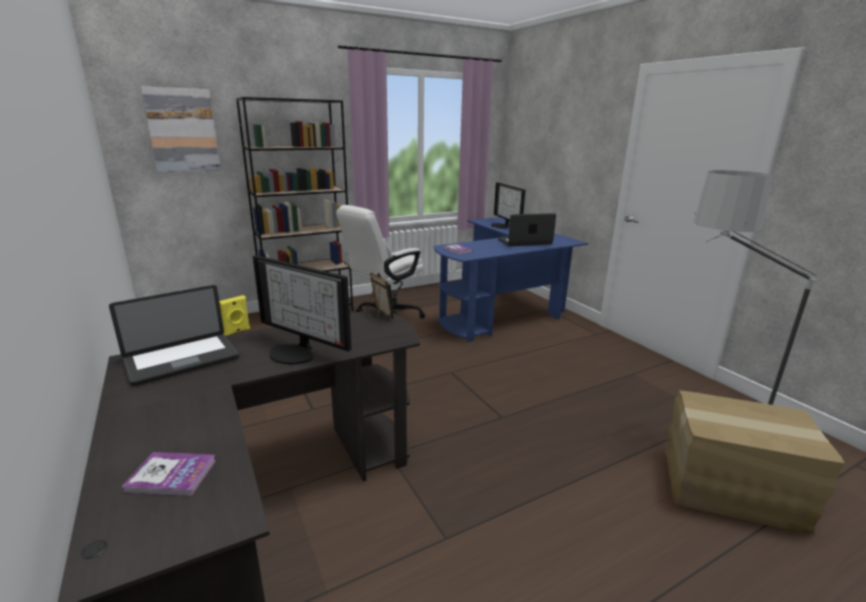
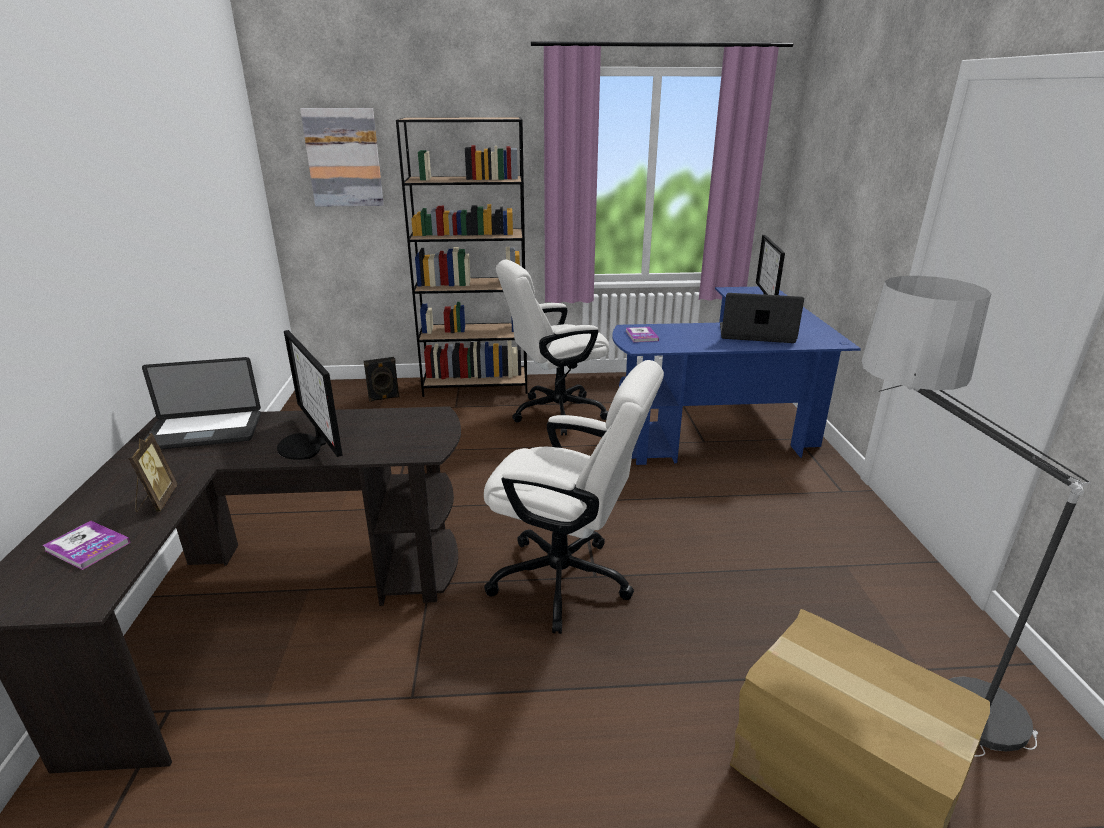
camera: 25 degrees right, 5 degrees up
(237, 331) = (384, 398): yellow speaker -> black speaker
(378, 316) = (435, 417): picture frame -> picture frame (156, 501)
(487, 425) = (567, 582): none -> white office chair

